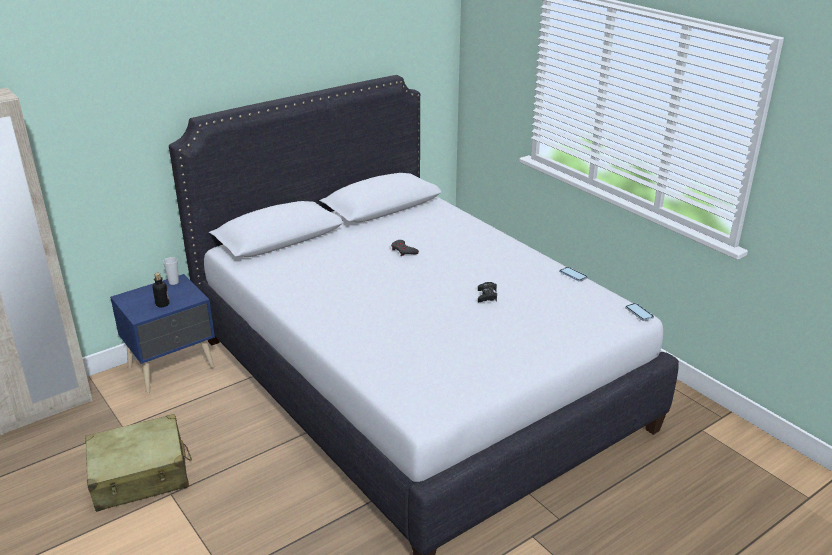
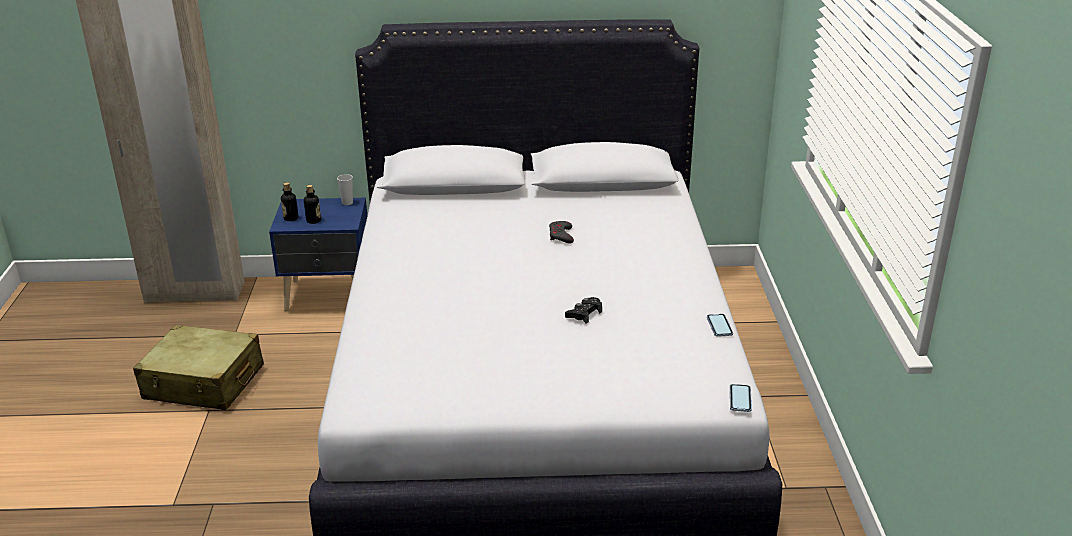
camera: 35 degrees right, 0 degrees up
(139, 308) = (291, 218): none -> bottle

